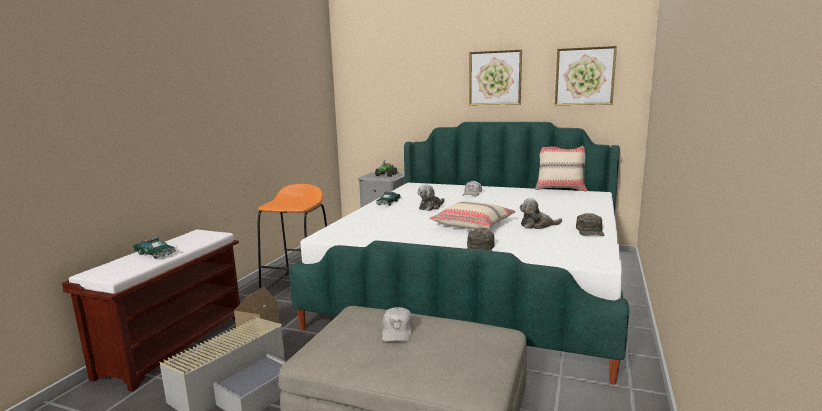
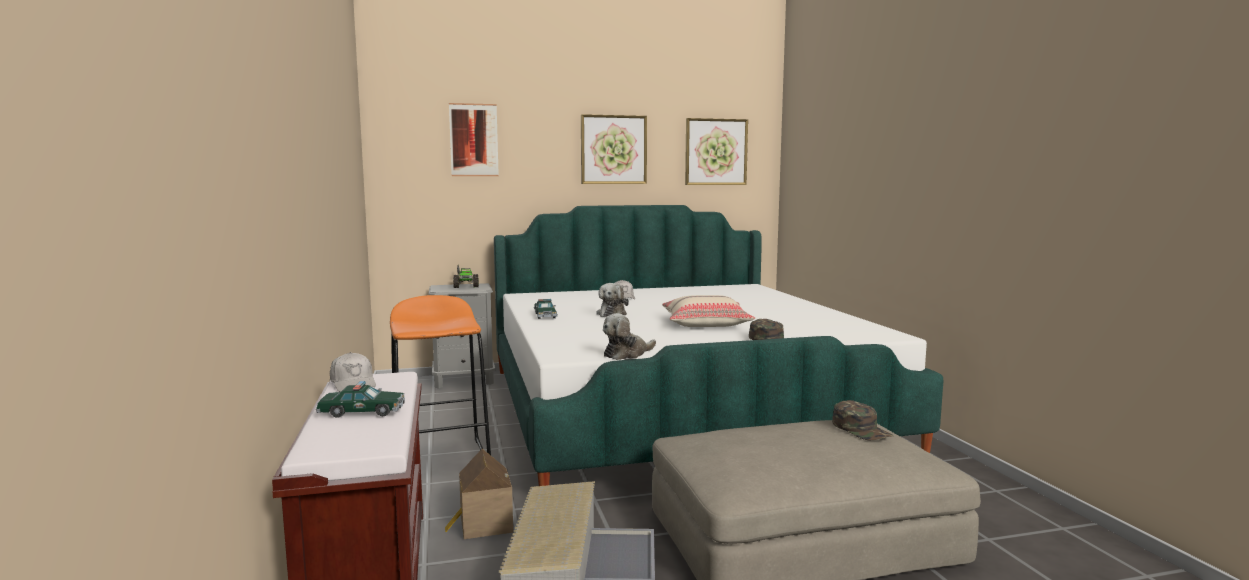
camera: 35 degrees left, 5 degrees down
(397, 75) = (474, 140): none -> picture
(397, 331) = (786, 441): white cap -> white cap (353, 383)
(537, 225) = (769, 316): plush toy -> plush toy (627, 354)
(560, 189) = (705, 285): beige pillow -> none
(590, 231) = (825, 315): green cap -> green cap (861, 429)

